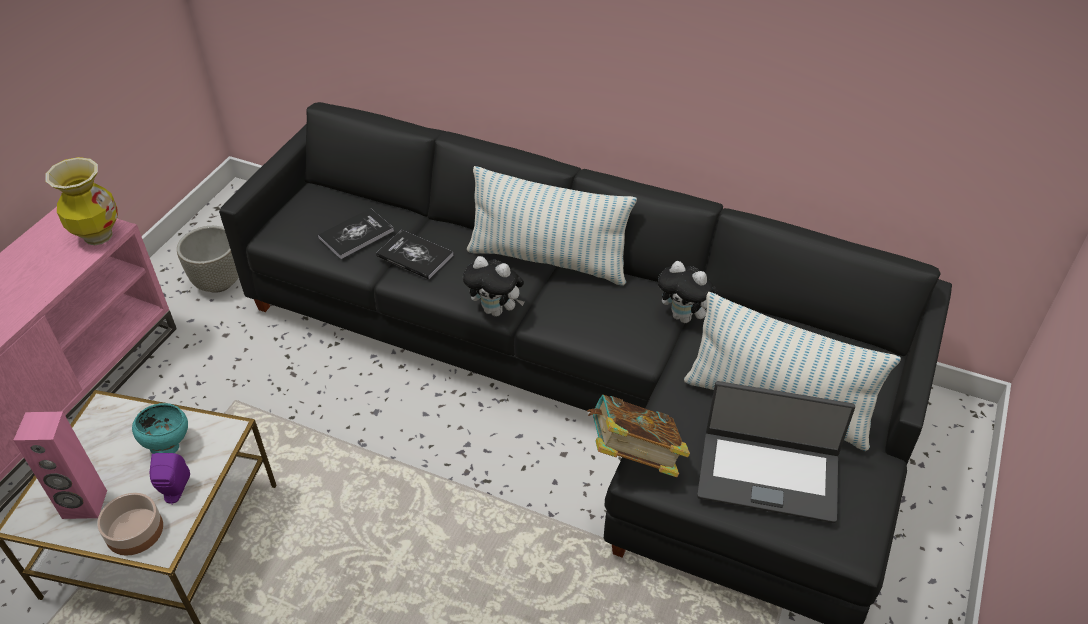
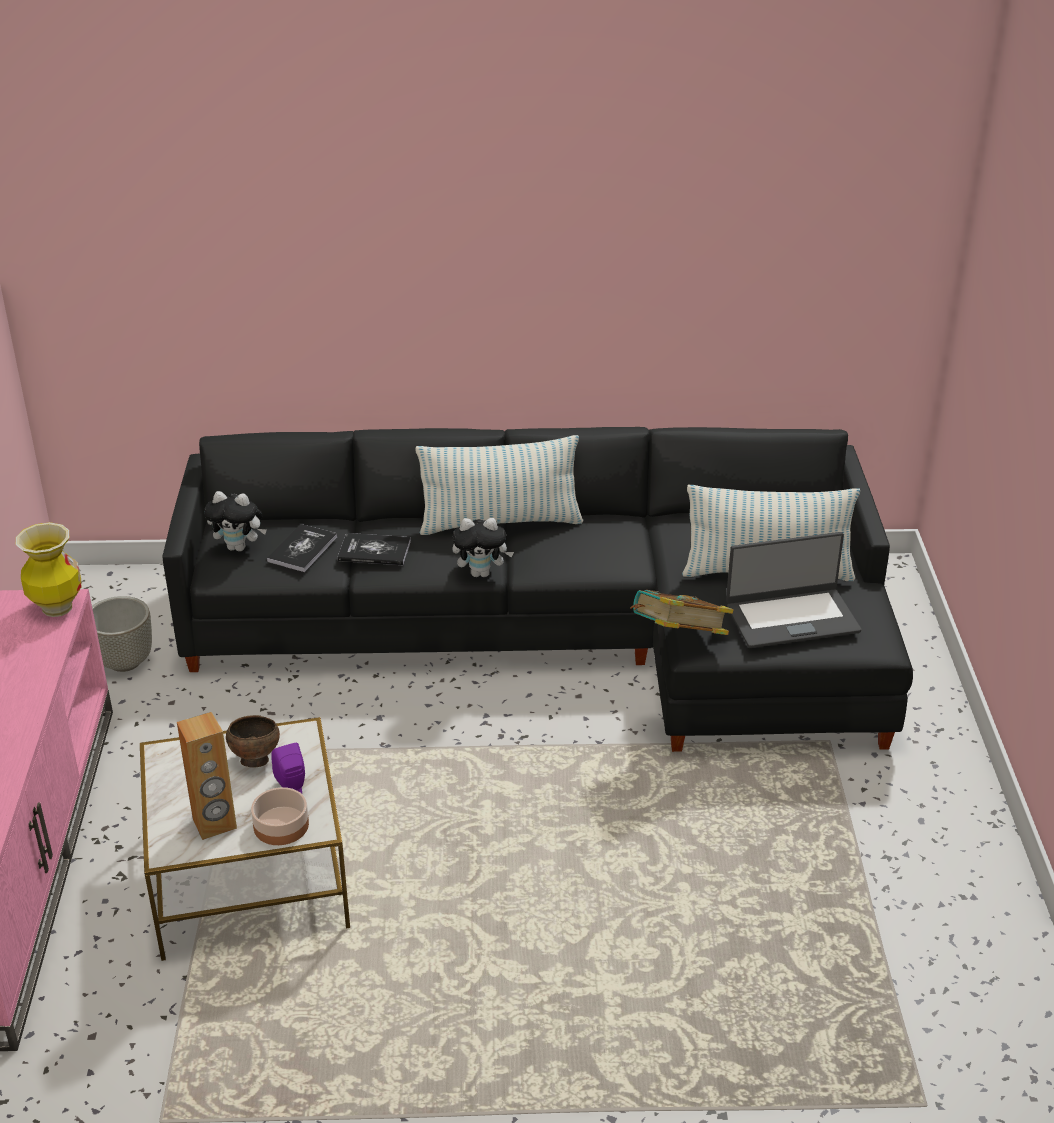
camera: 25 degrees left, 10 degrees down
(84, 505) = (215, 824): pink speaker -> brown speaker
(167, 445) = (254, 760): turquoise bowl -> brown bowl
(685, 317) = (649, 533): plush toy -> plush toy (239, 547)

